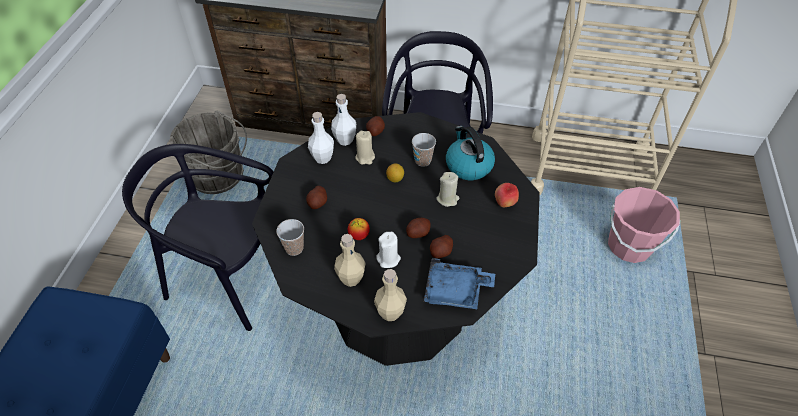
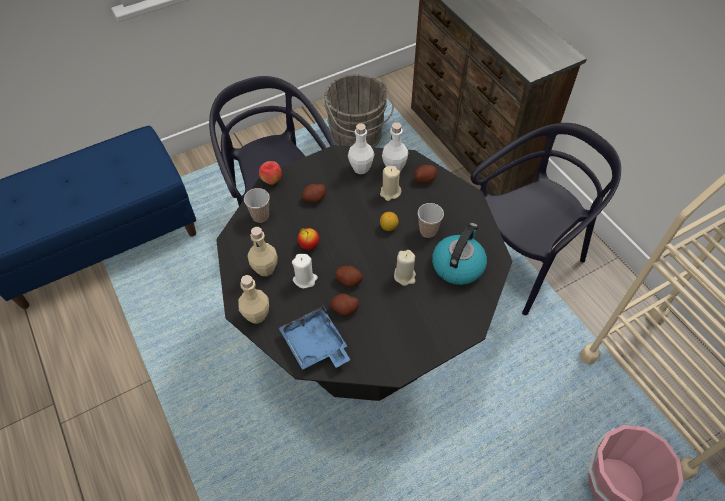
camera: 50 degrees right, 5 degrees up
(504, 203) = (443, 320): apple -> apple (272, 180)

